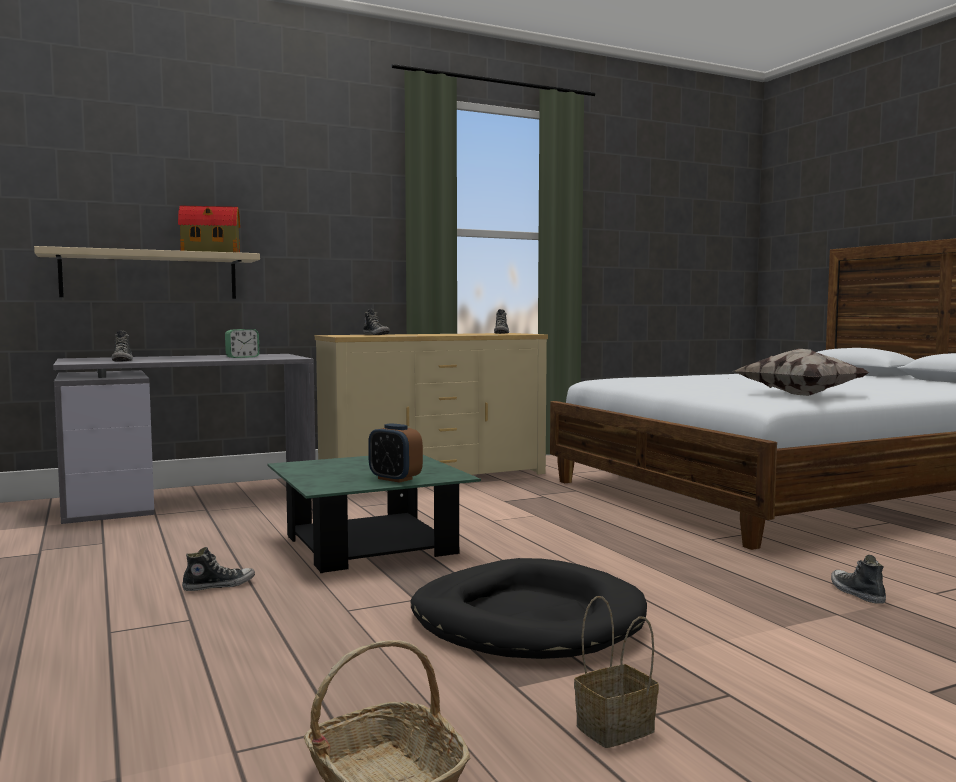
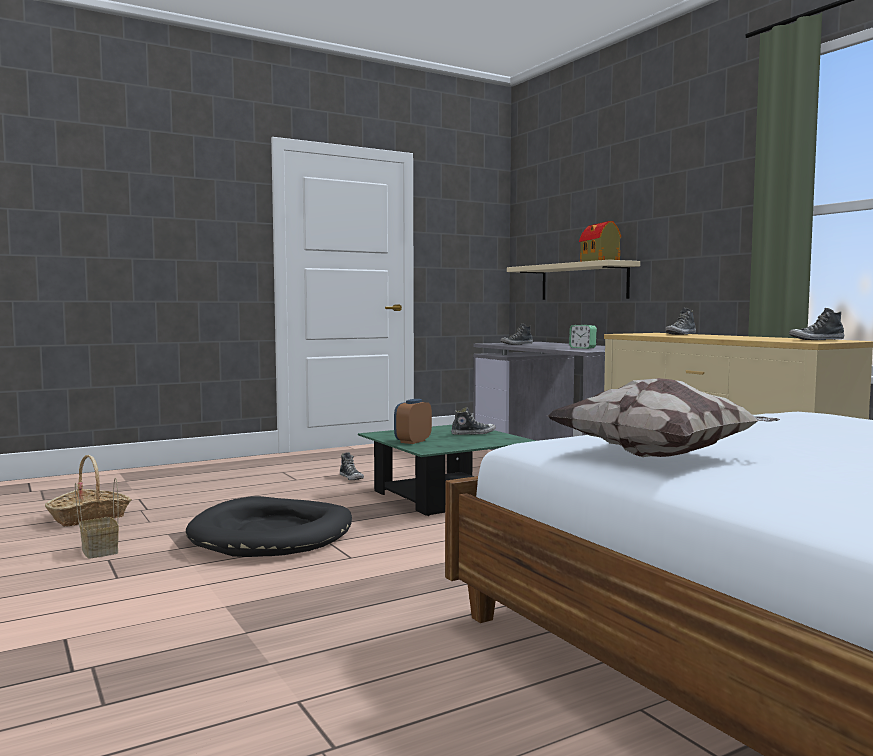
camera: 85 degrees right, 0 degrees up
(856, 593) = (306, 652): shoe -> shoe (473, 433)

